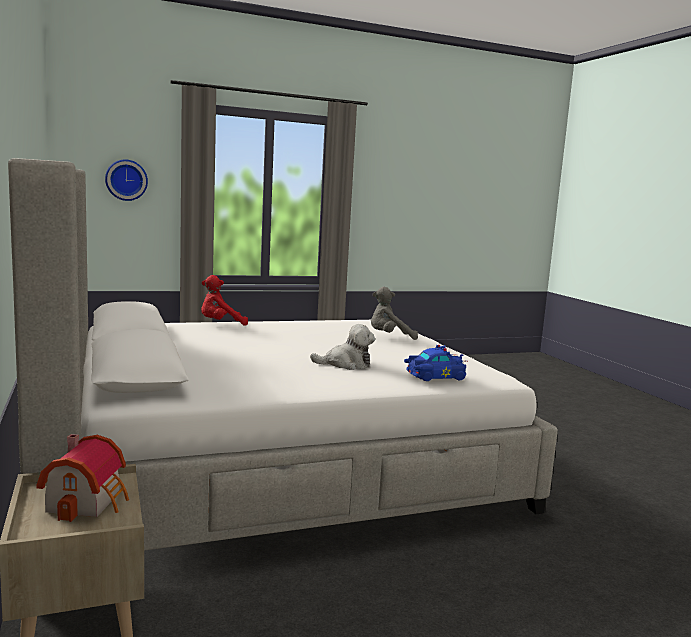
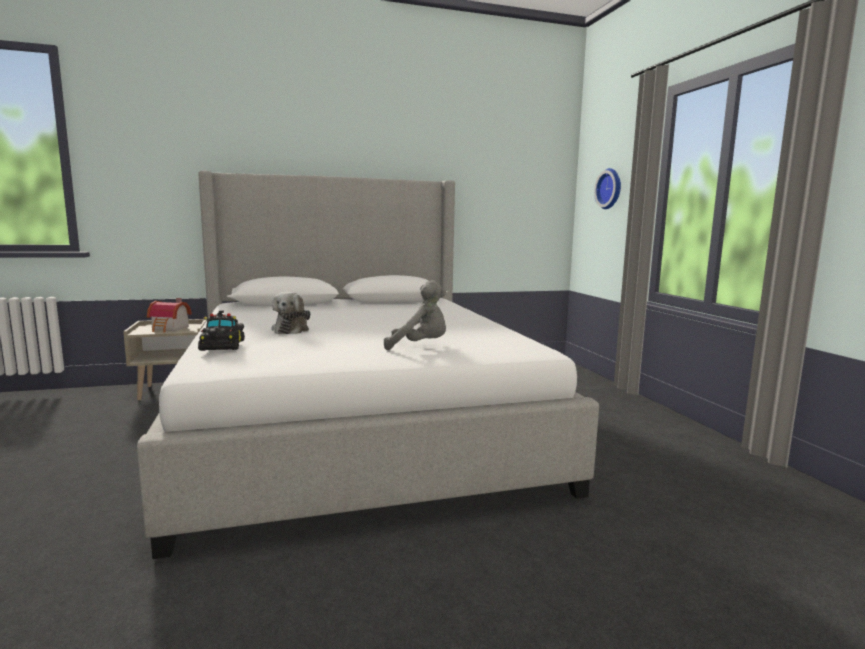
camera: 95 degrees right, 0 degrees up
(221, 324) = (454, 311): red plush toy -> none
(389, 337) = (419, 346): grey plush toy -> grey plush toy turned 105 degrees clockwise
(433, 376) = (224, 344): blue toy car -> black toy car

